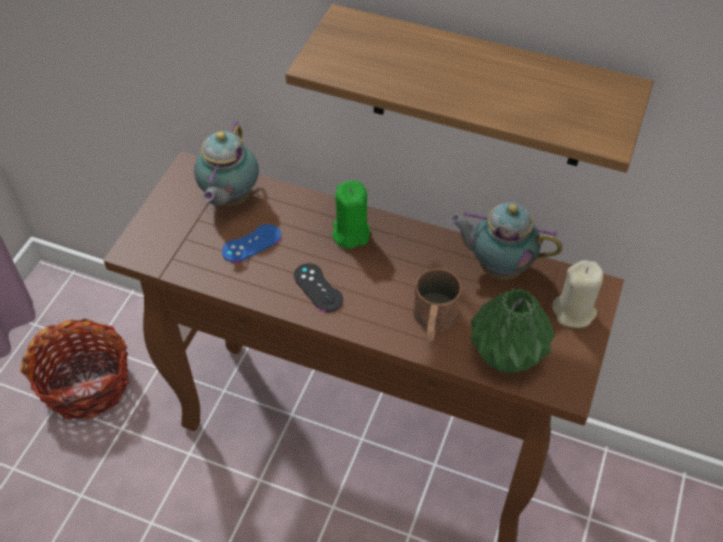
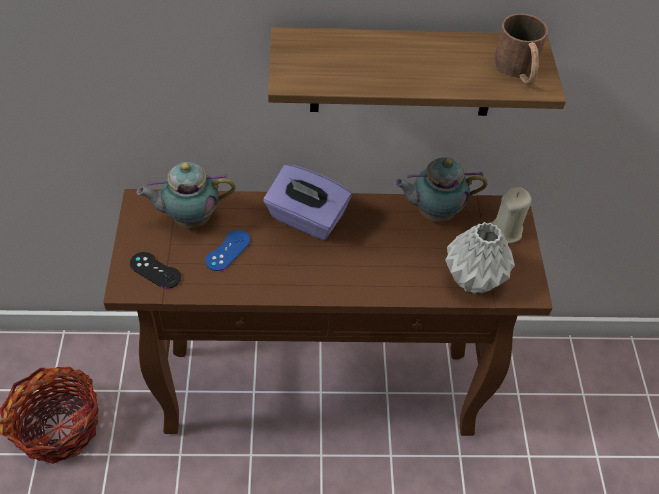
camera: 25 degrees left, 0 degrees up
(229, 199) = (189, 218): teapot -> teapot turned 90 degrees clockwise
(318, 288) = (302, 271): black game controller -> black game controller (155, 270)
(350, 233) = (306, 218): green candle -> purple tissue box
(433, 322) = (406, 271): brown mug -> brown mug (518, 71)
(505, 357) = (473, 281): green vase -> grey vase

